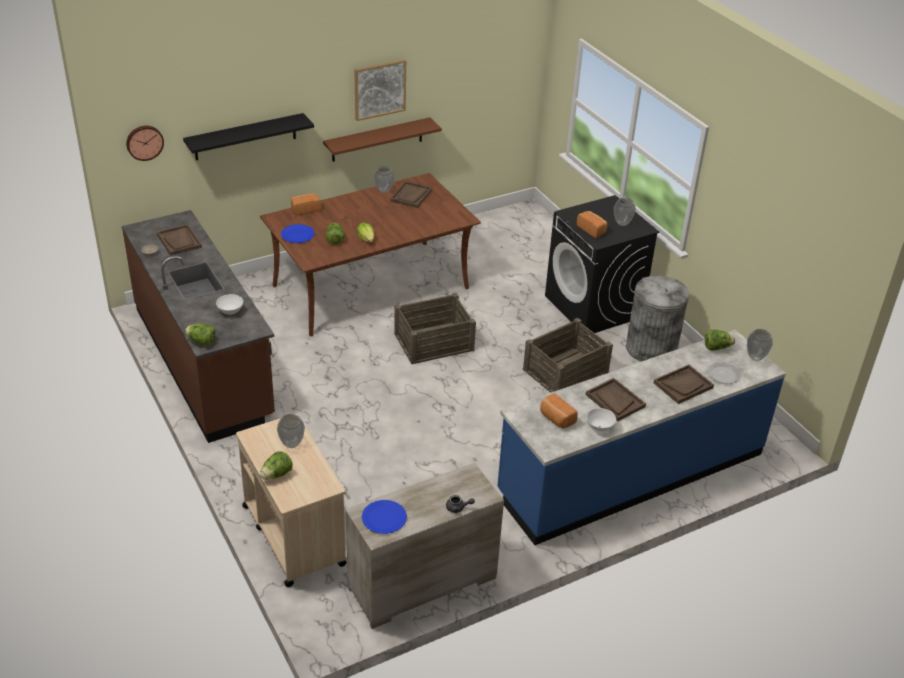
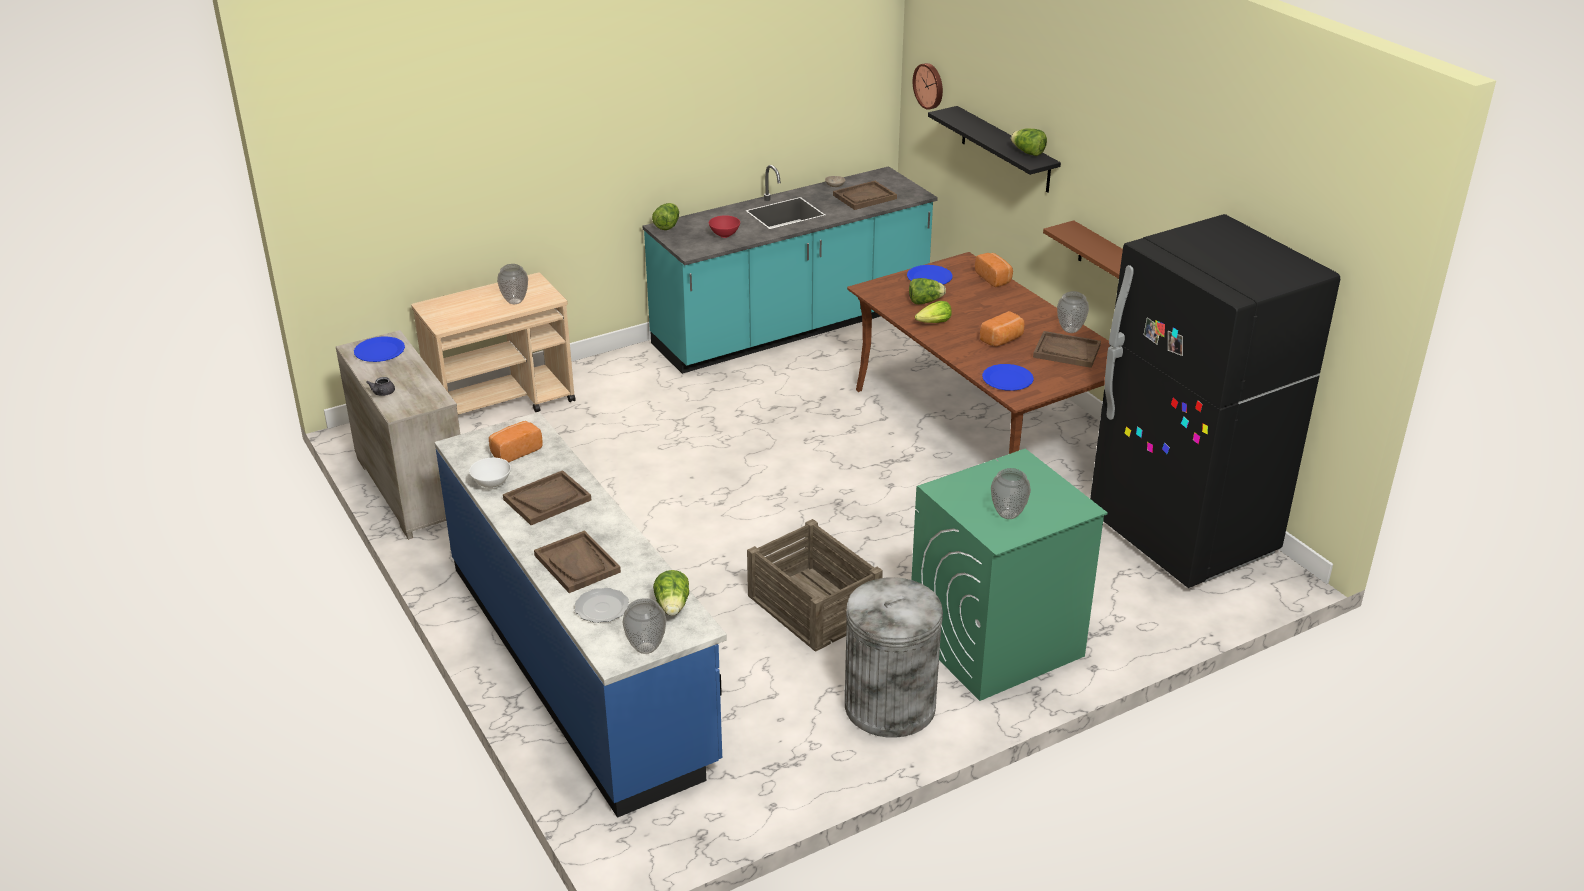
camera: 90 degrees right, 5 degrees down
(204, 362) = (792, 327): brown counter -> turquoise counter
(231, 312) = (724, 235): white bowl -> red bowl
(276, 475) = (468, 297): lettuce -> lettuce (1028, 152)
(379, 89) = (1143, 195): picture -> none
(434, 342) = (863, 485): crate -> none
(444, 220) = (1007, 379): none -> blue plate
(492, 232) = (1182, 536): none -> black fridge
(592, 230) = (977, 482): bread -> bread (1003, 340)
(593, 307) = (995, 643): black washing machine -> green washing machine

